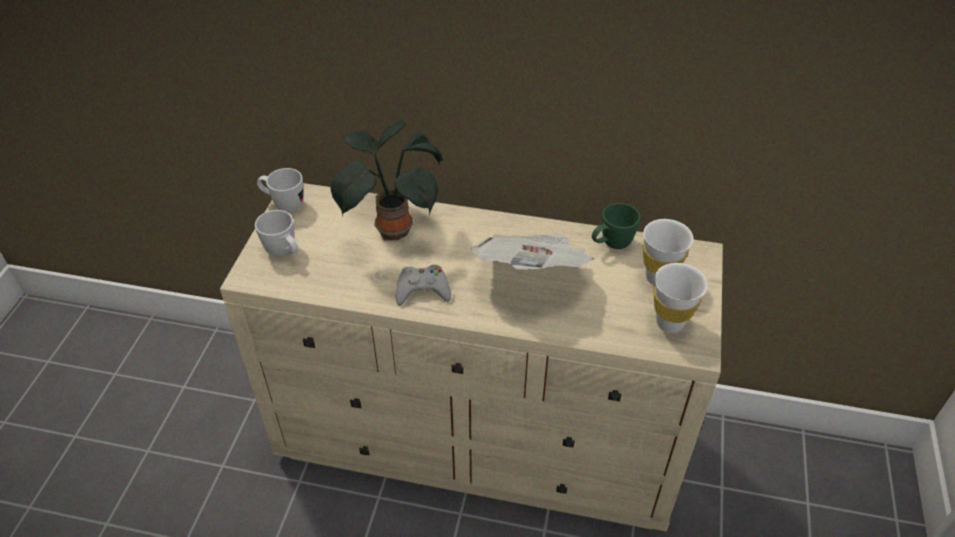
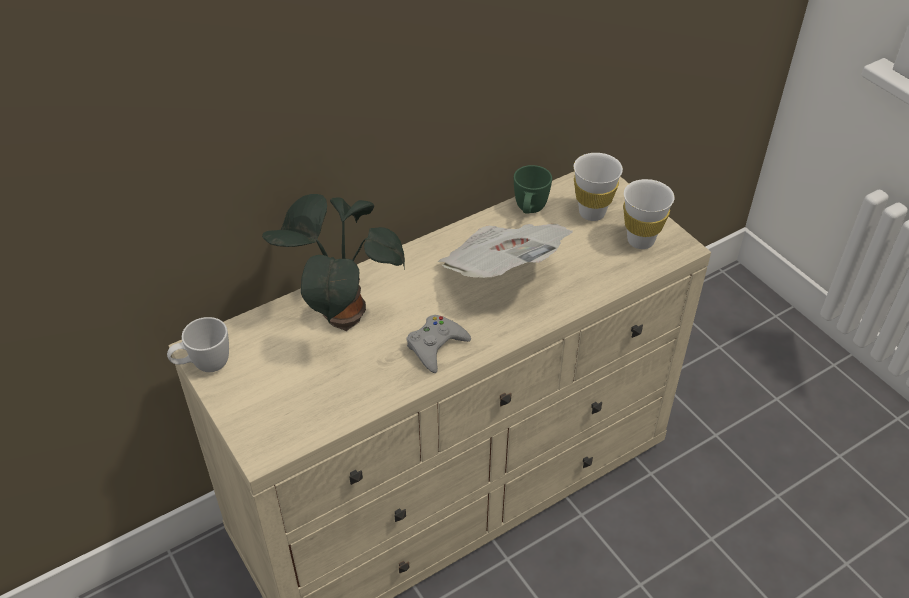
camera: 45 degrees left, 0 degrees up
(284, 253) = (269, 406): white mug -> none

